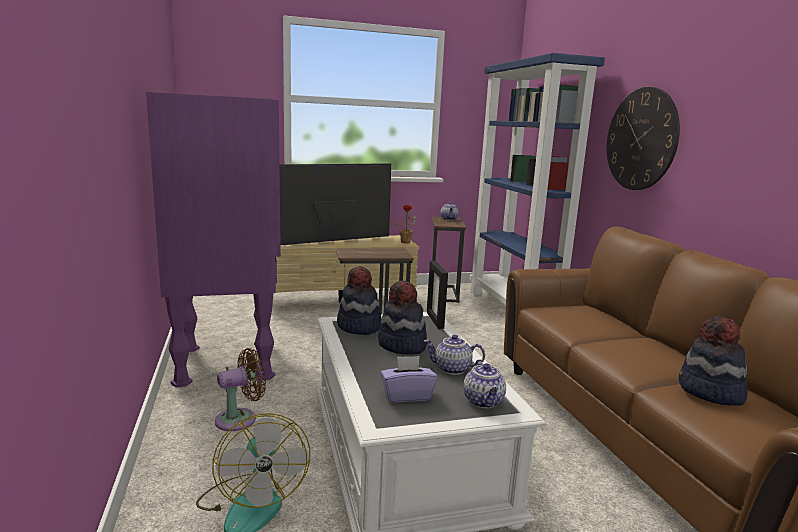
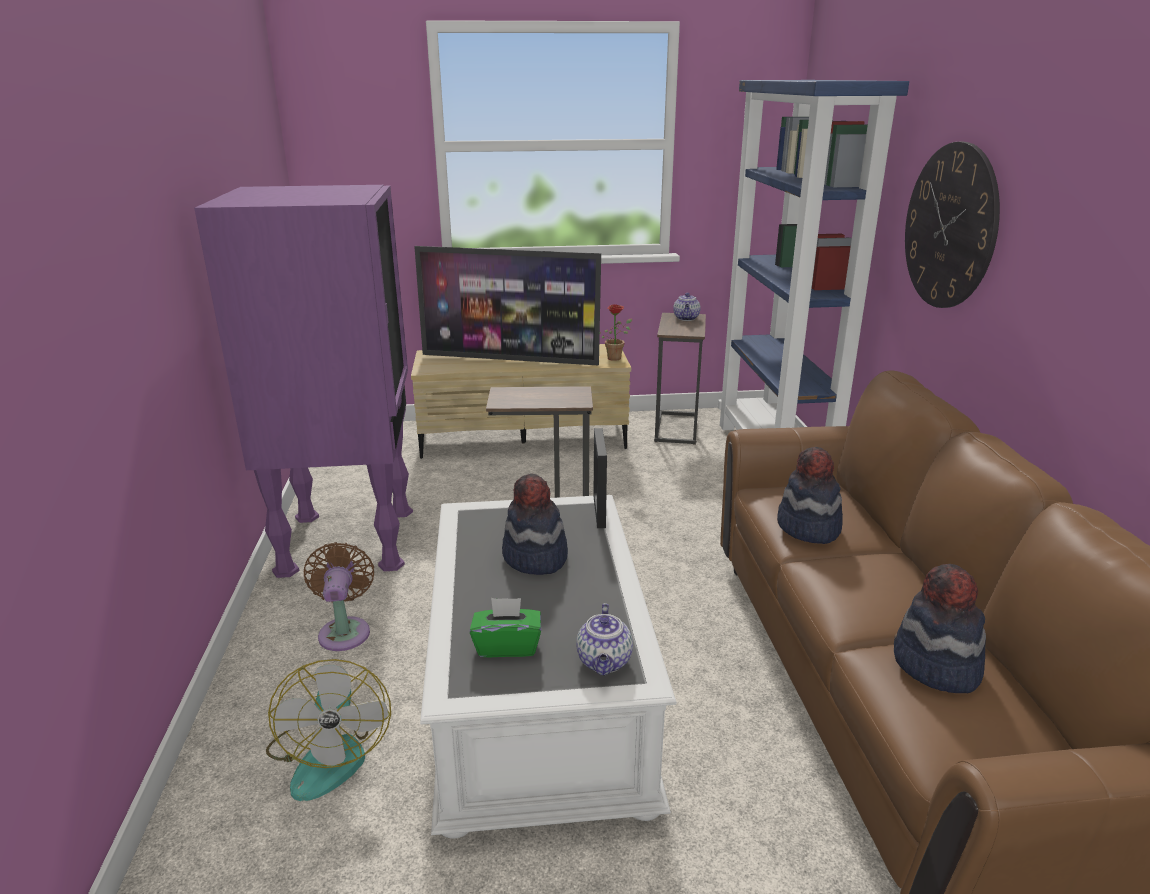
camera: 10 degrees right, 10 degrees up
(240, 419) = (345, 630): brown fan -> brown fan turned 75 degrees counterclockwise
(334, 241) = (510, 359): television -> television turned 150 degrees counterclockwise
(358, 327) = (489, 522): hat -> hat (808, 528)
(407, 395) = (507, 646): purple tissue box -> green tissue box
(452, 369) = (585, 603): teapot -> none

